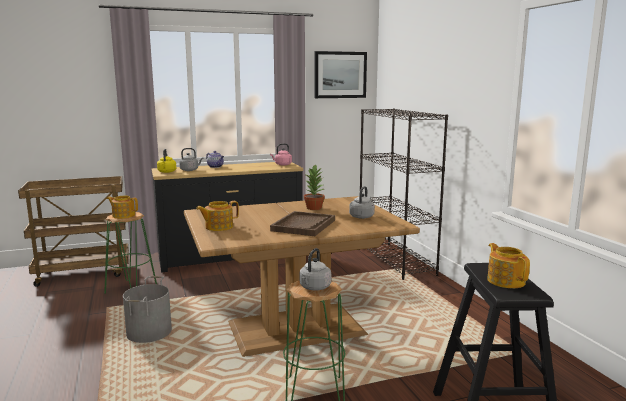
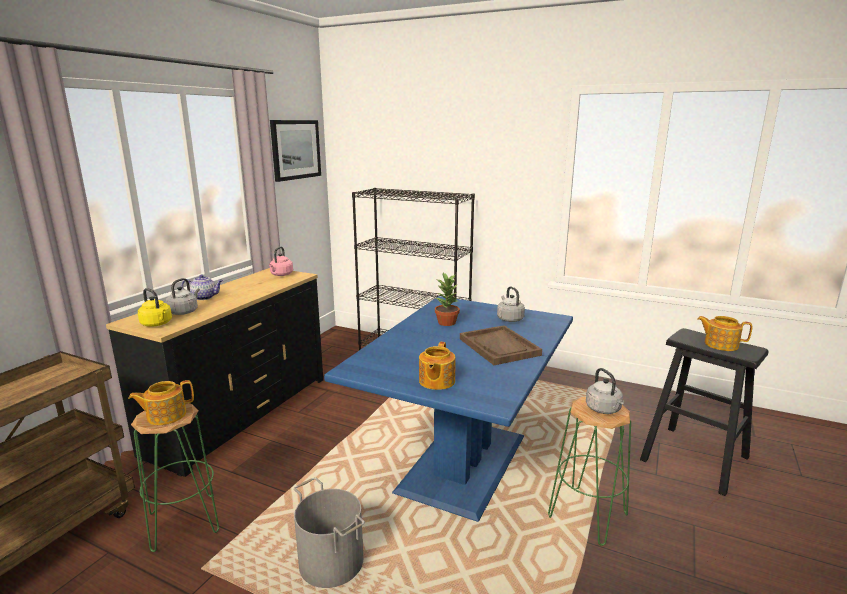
camera: 45 degrees left, 5 degrees up
(295, 328) = (461, 463): brown dining table -> blue dining table

